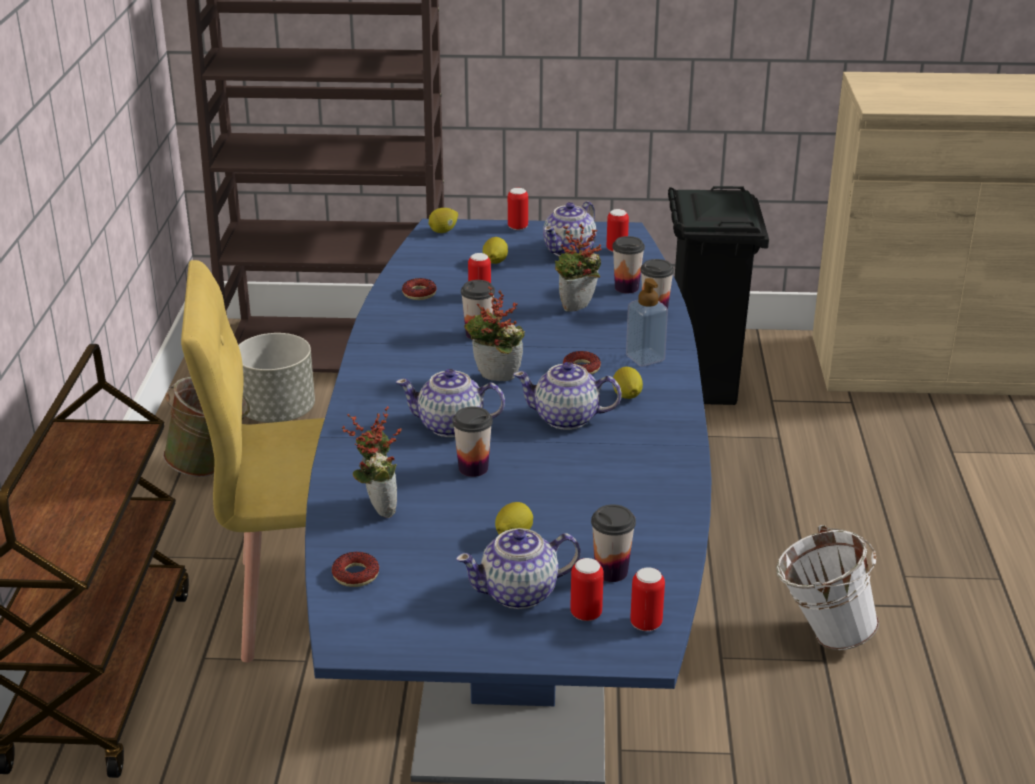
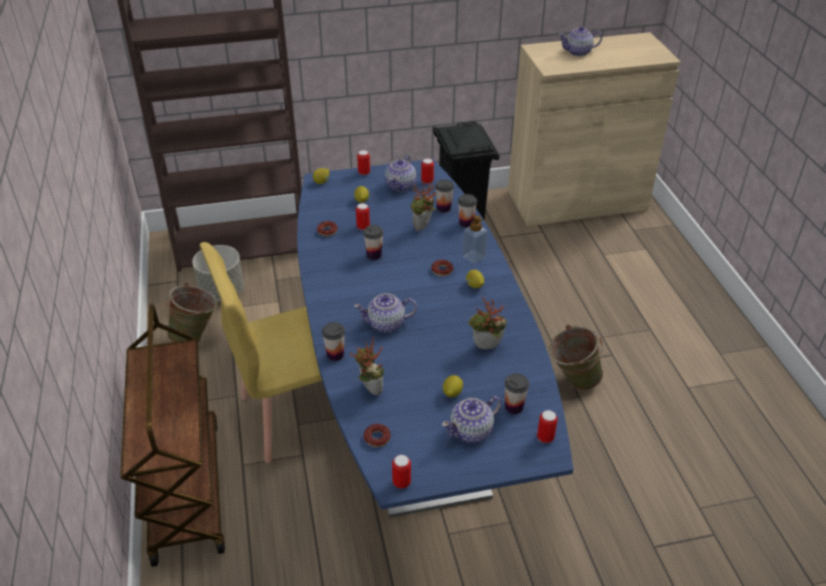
camera: 15 degrees left, 10 degrees up
(473, 468) = (411, 351): cup -> cup (335, 355)
(495, 379) = (397, 286): potted plant -> potted plant (486, 348)
(567, 418) = (448, 307): teapot -> teapot (578, 52)
(586, 614) = (512, 438): can -> can (401, 482)
(820, 634) = (572, 381): white bucket -> green bucket

